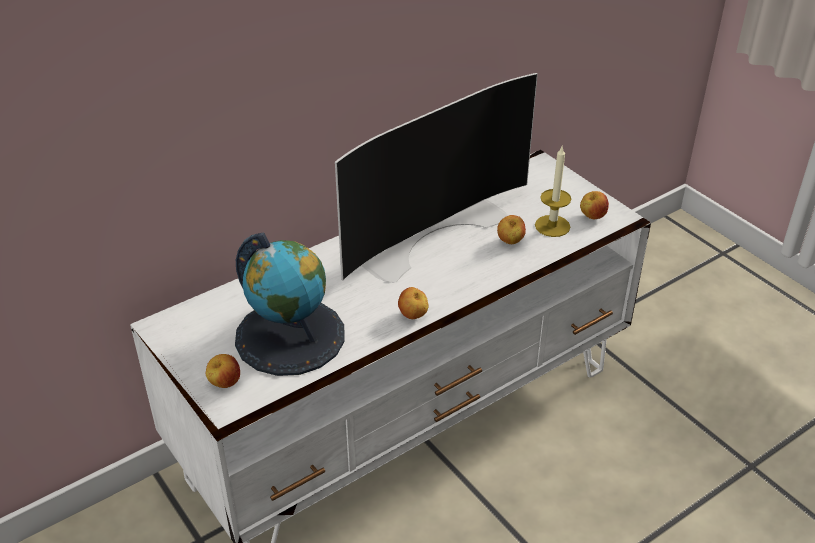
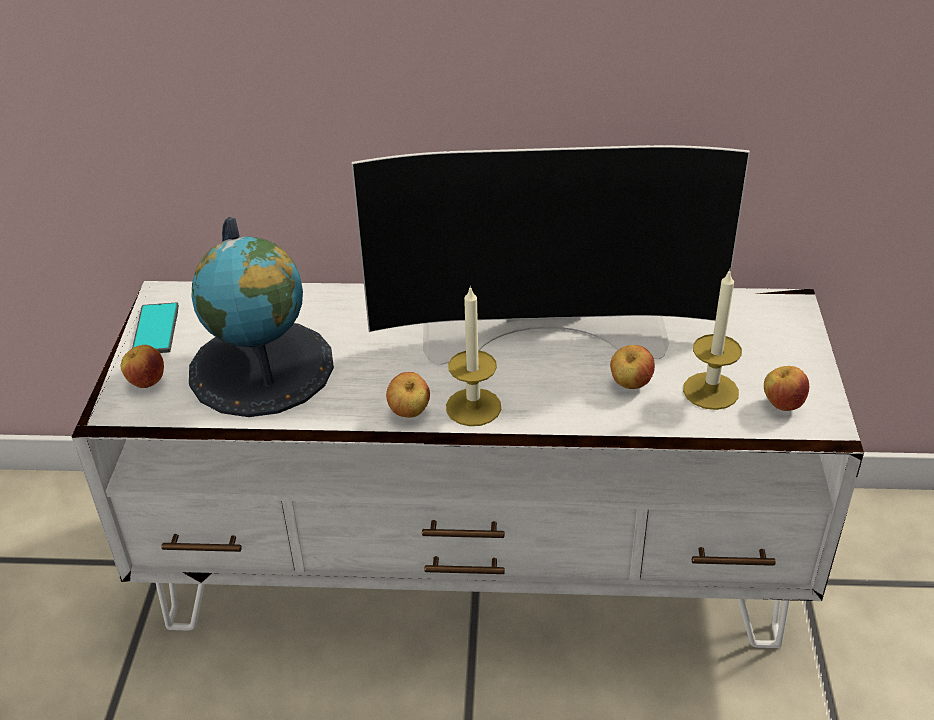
camera: 40 degrees right, 0 degrees up
(185, 349) = (156, 329): none -> phone
(444, 294) = (473, 407): none -> candle

